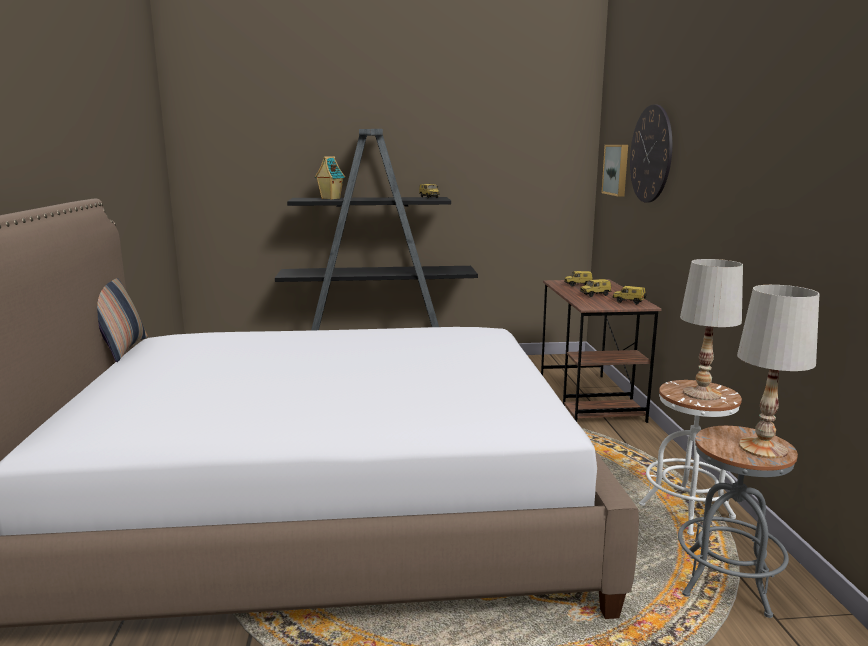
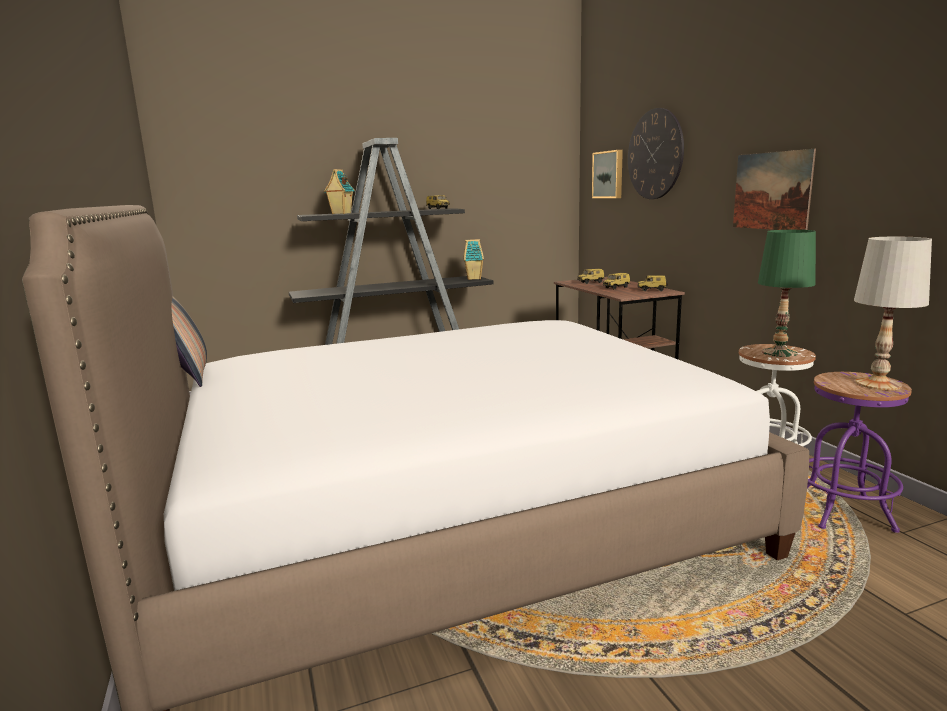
camera: 15 degrees left, 0 degrees up
(463, 270) = (474, 278): none -> toy house
(701, 393) = (778, 352): white table lamp -> green table lamp
(726, 583) = (843, 512): grey stool -> purple stool
(734, 211) = (771, 191): none -> picture

